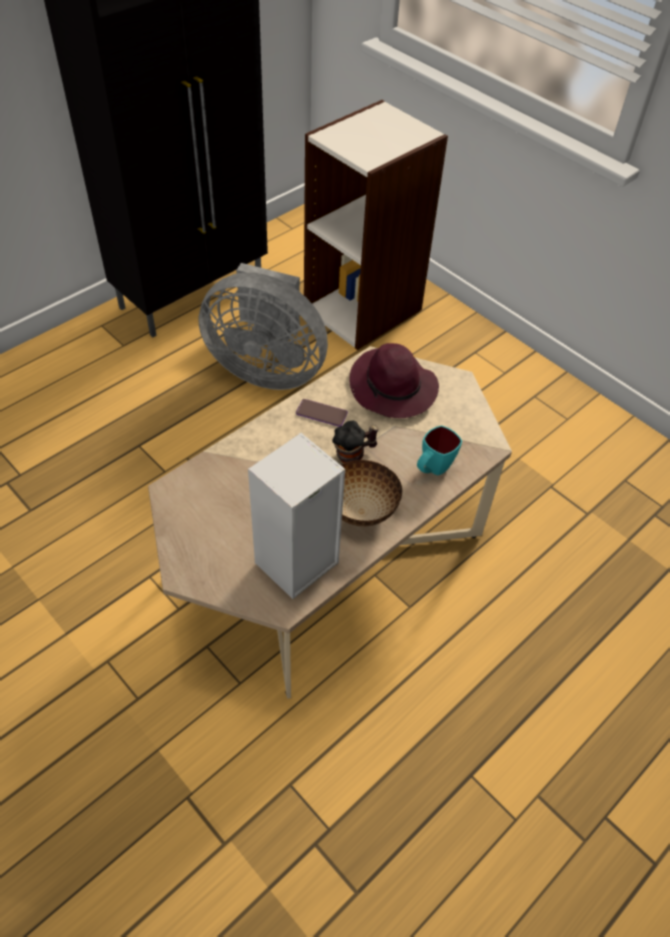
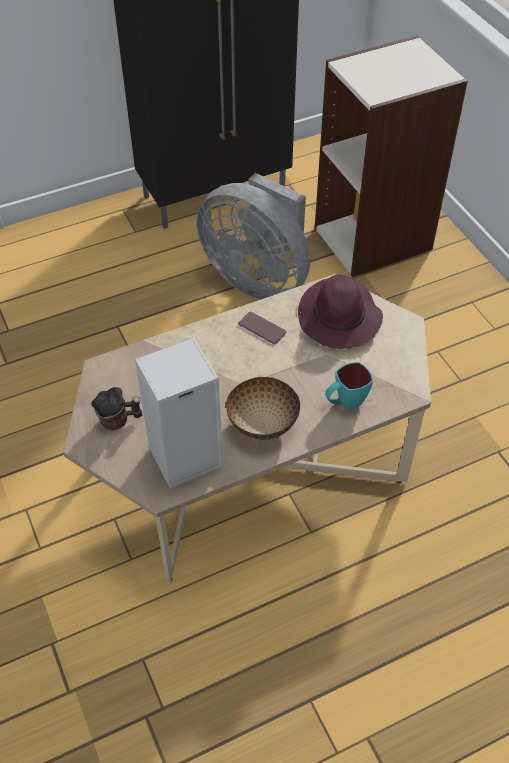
camera: 20 degrees right, 0 degrees up
(354, 454) = (277, 372): mug -> mug (119, 420)

